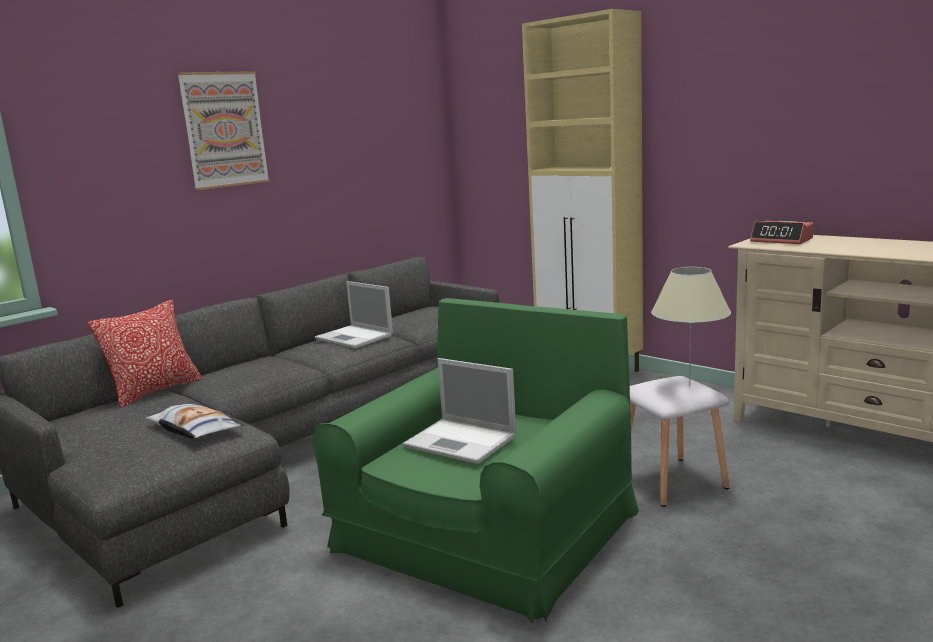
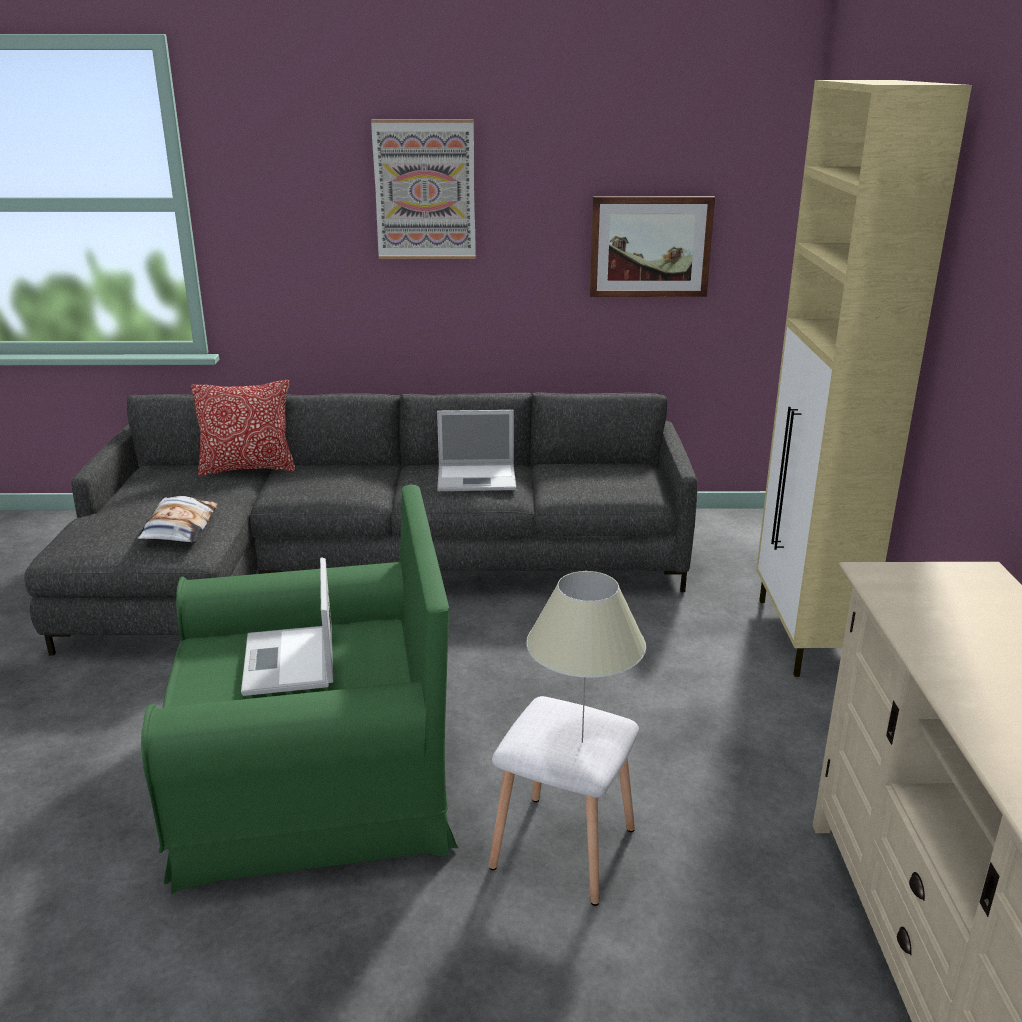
camera: 45 degrees right, 10 degrees up
(355, 337) = (478, 478): laptop -> laptop turned 90 degrees counterclockwise
(375, 160) = (650, 246): none -> picture
(782, 240) = (942, 591): alarm clock -> none

